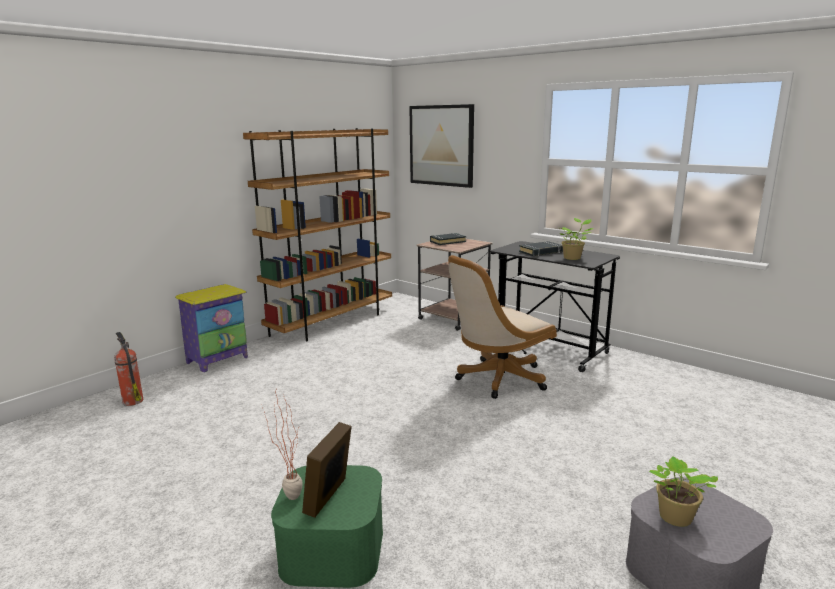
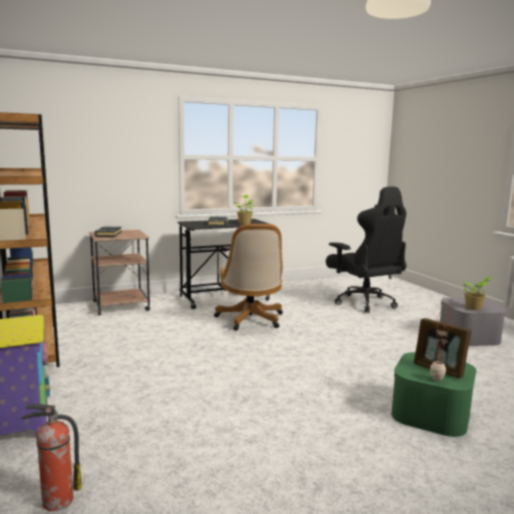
camera: 65 degrees left, 5 degrees down
(441, 145) = (69, 144): picture -> none
(695, 436) = (362, 302): none -> black office chair

